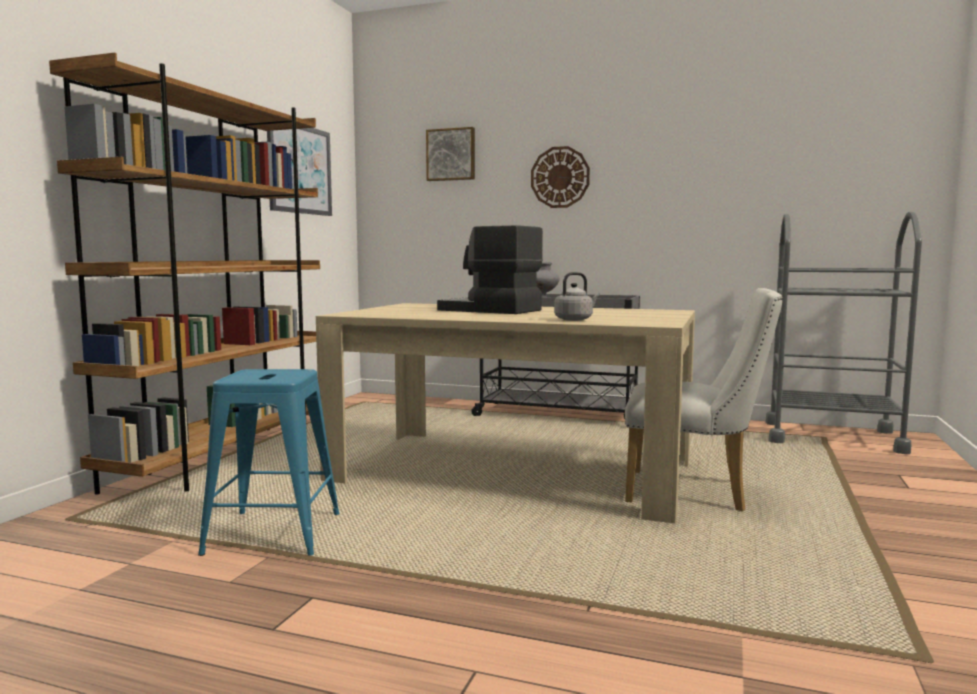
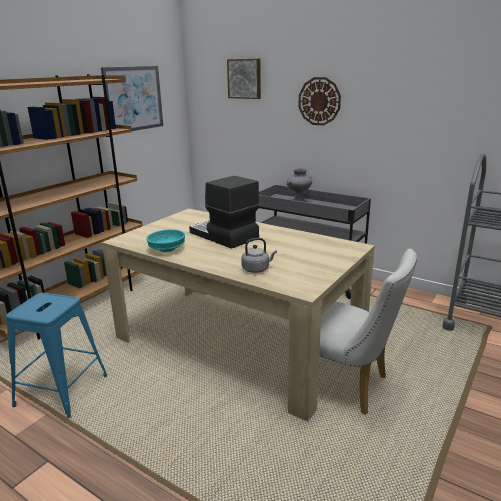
camera: 15 degrees right, 15 degrees up
(426, 316) = (167, 249): none -> turquoise bowl

